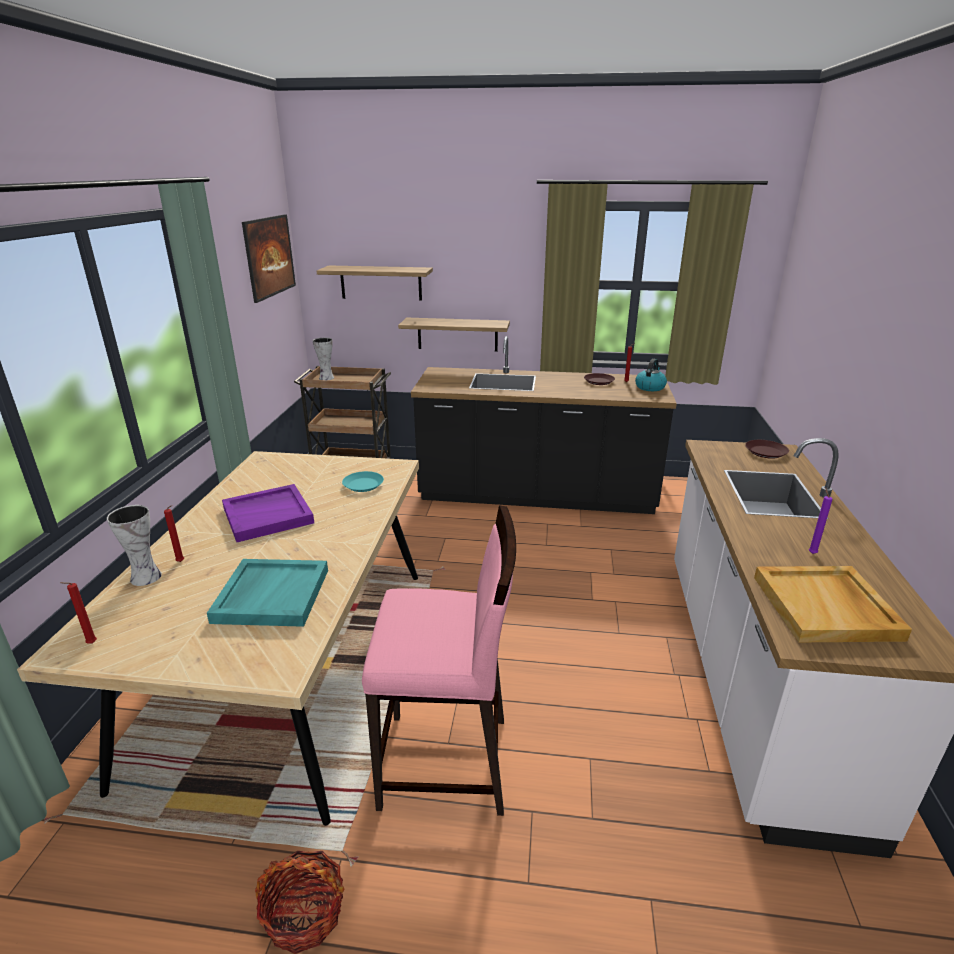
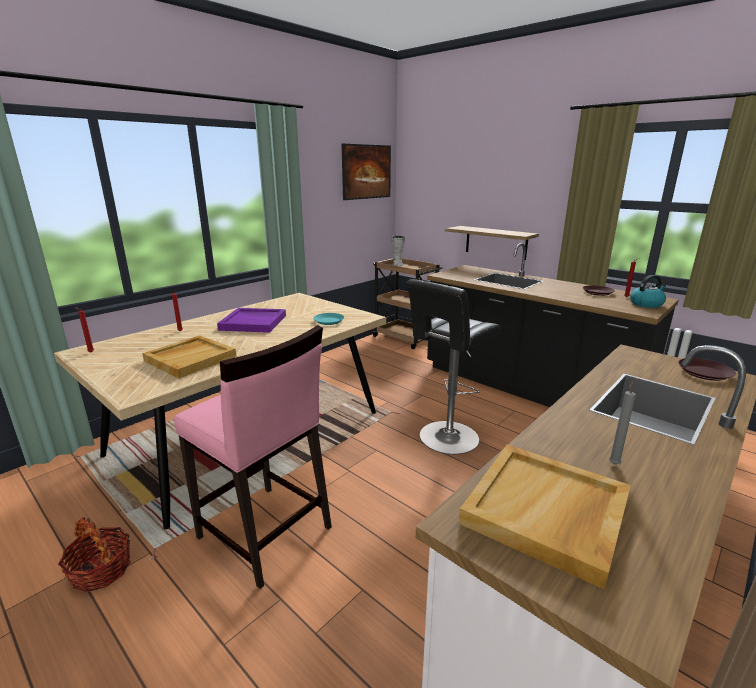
camera: 35 degrees right, 5 degrees down
(145, 576) = (156, 333): vase -> none
(271, 595) = (191, 358): turquoise tray -> beige tray
(381, 283) = (446, 197): shelf -> none
(516, 578) = (446, 439): none -> black stool
(811, 553) = (614, 463): purple candle -> grey candle

